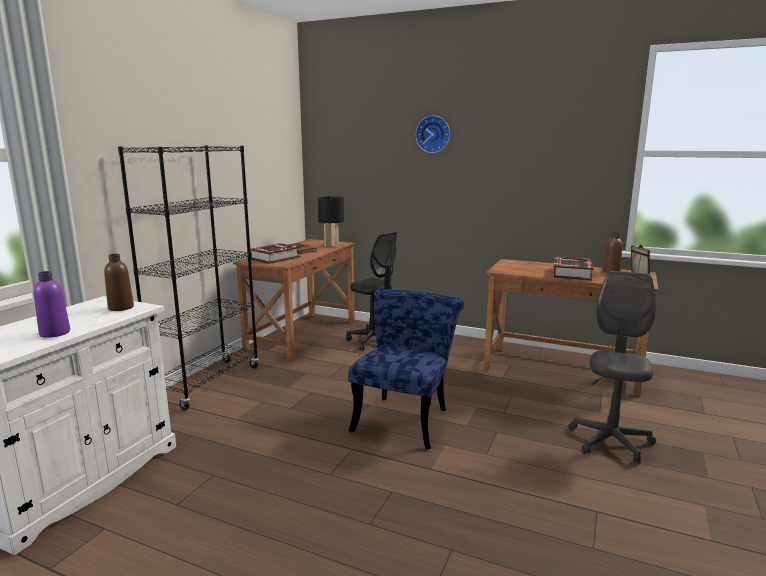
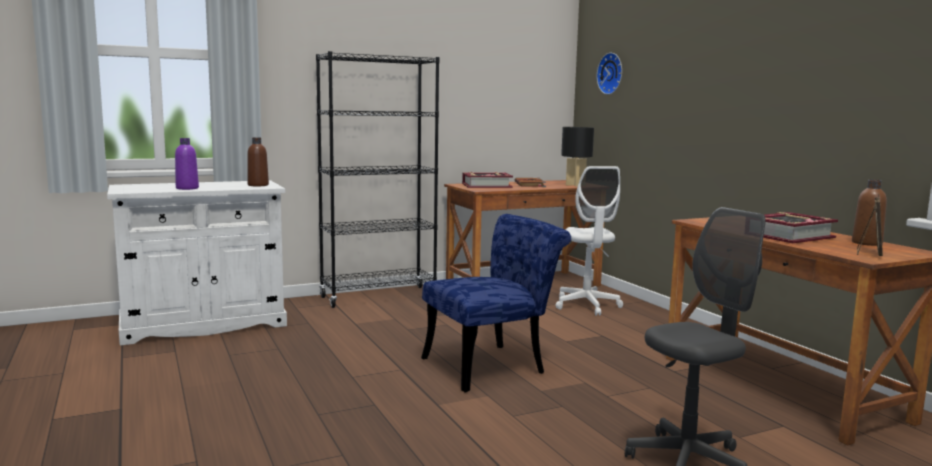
camera: 40 degrees right, 5 degrees down
(374, 341) = (587, 305): black office chair -> white office chair
(433, 134) = (693, 46): wall clock -> wall clock (612, 73)

